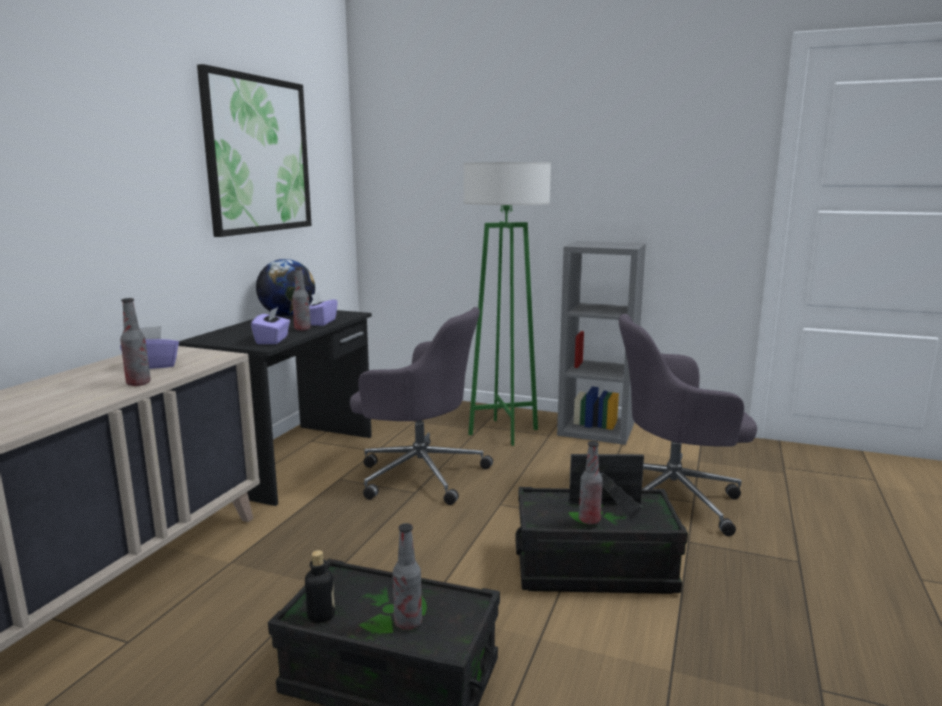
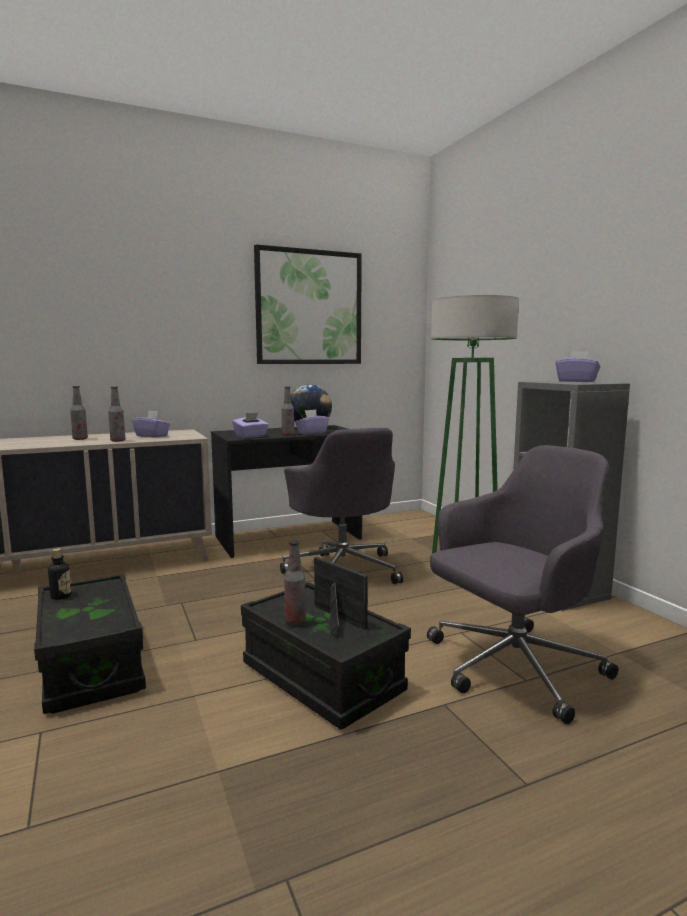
camera: 45 degrees right, 5 degrees down
(408, 623) = (75, 618): bottle -> bottle (80, 439)
(605, 243) = (576, 381): none -> purple tissue box
(674, 498) = (512, 668): grey office chair -> grey office chair turned 105 degrees clockwise

